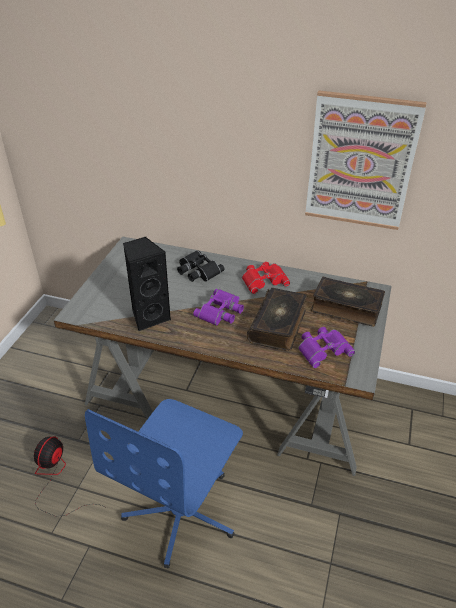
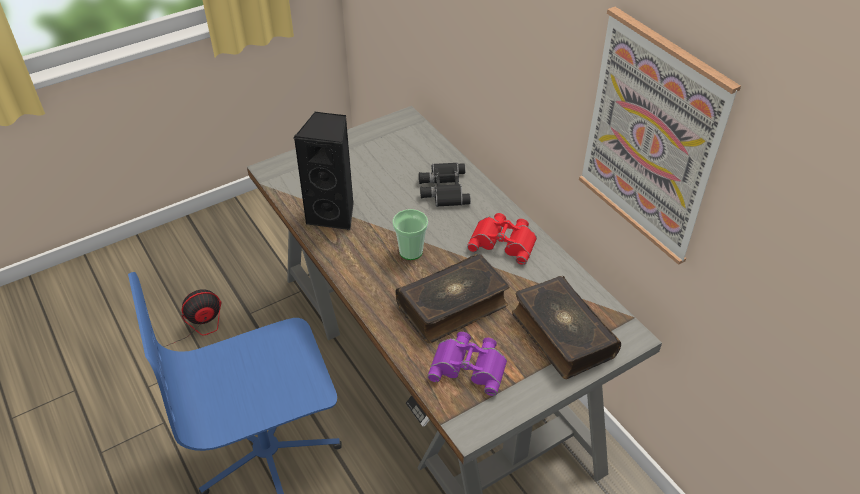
camera: 40 degrees right, 5 degrees up
(221, 311) = (411, 251): purple binoculars -> cup

